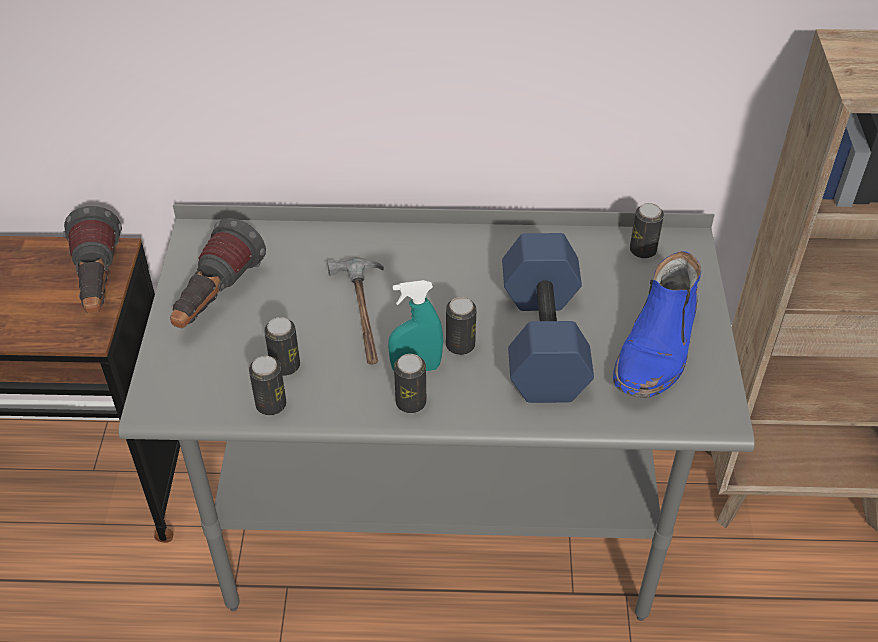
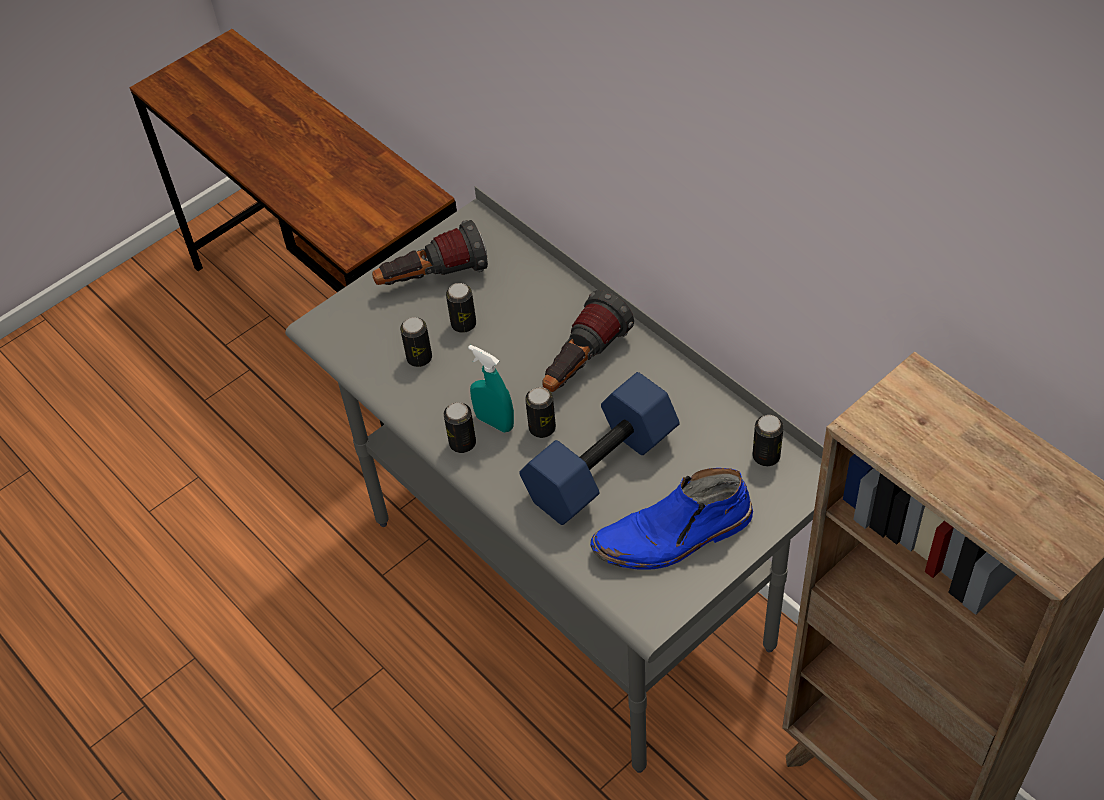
camera: 50 degrees right, 5 degrees up
(98, 285) = (392, 216): flashlight -> flashlight (582, 364)
(271, 404) = (381, 378): can -> can (463, 324)
(364, 314) = (509, 357): hammer -> none

